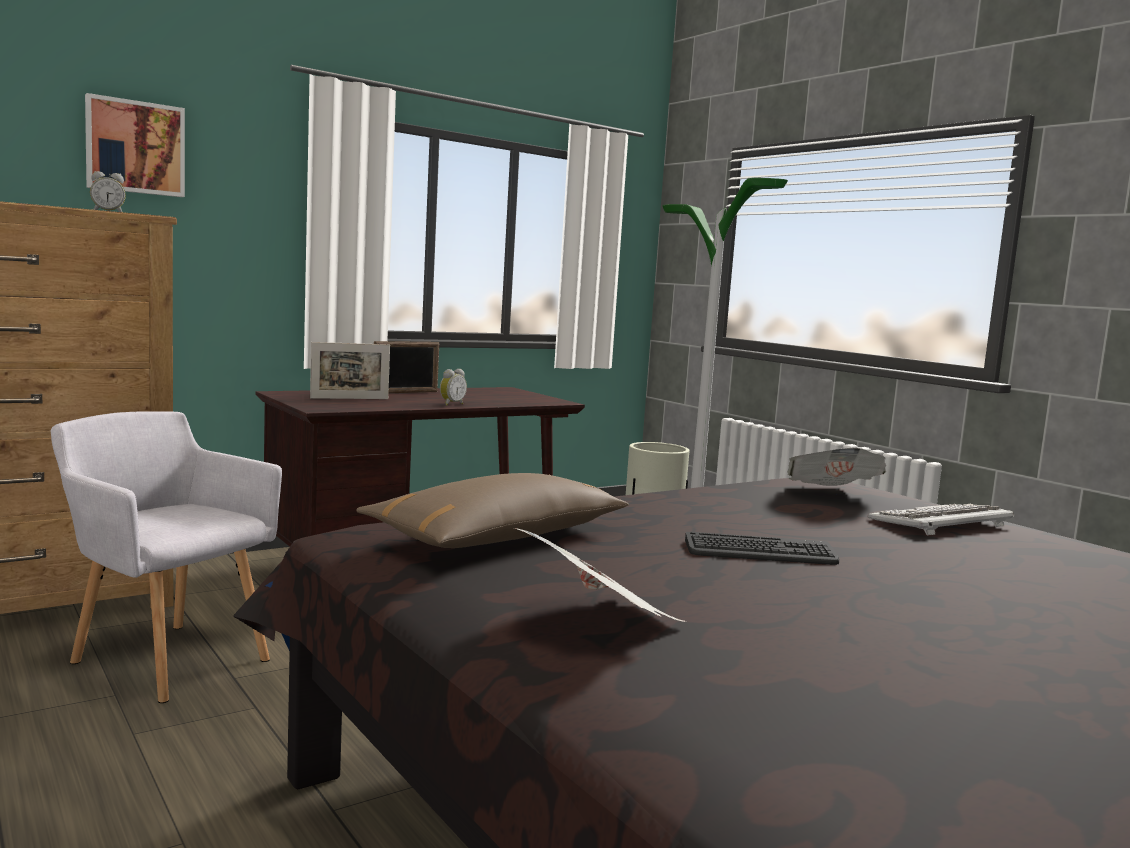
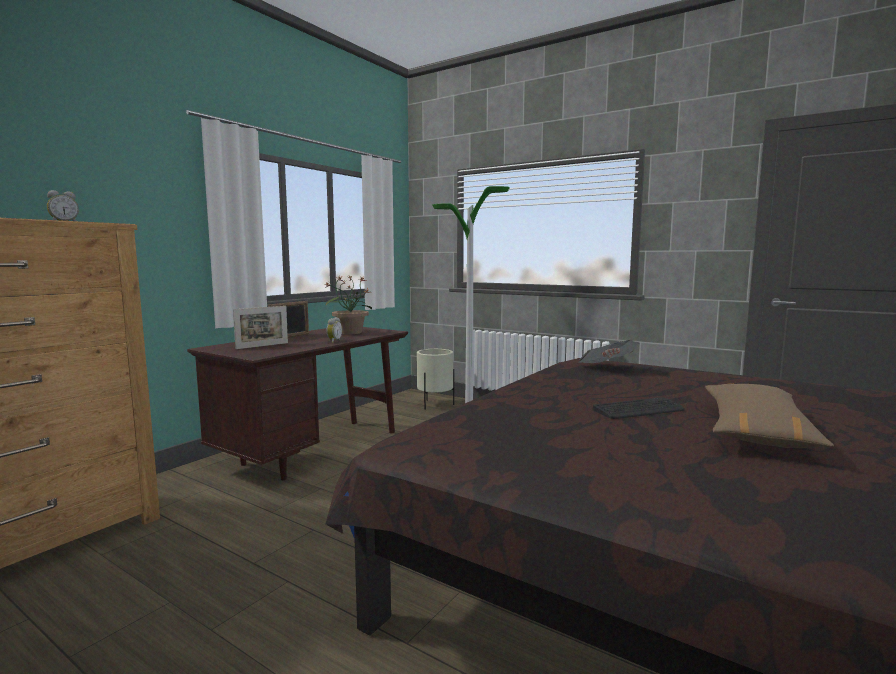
camera: 20 degrees left, 0 degrees up
(135, 147) = (70, 171): picture -> none
(166, 657) = (187, 560): grey armchair -> none
(497, 396) = (350, 332): none -> potted plant
(499, 536) = (495, 428): brown pillow -> brown pillow (755, 431)
(597, 621) = (646, 476): newspaper -> none
(941, 523) = (679, 376): keyboard -> none

